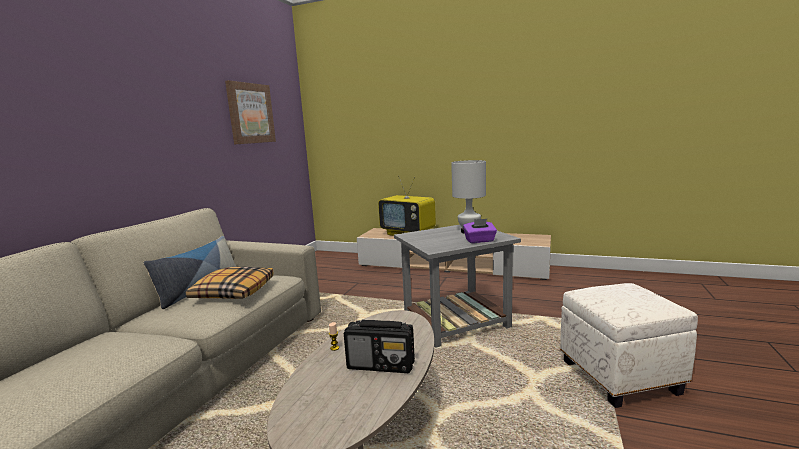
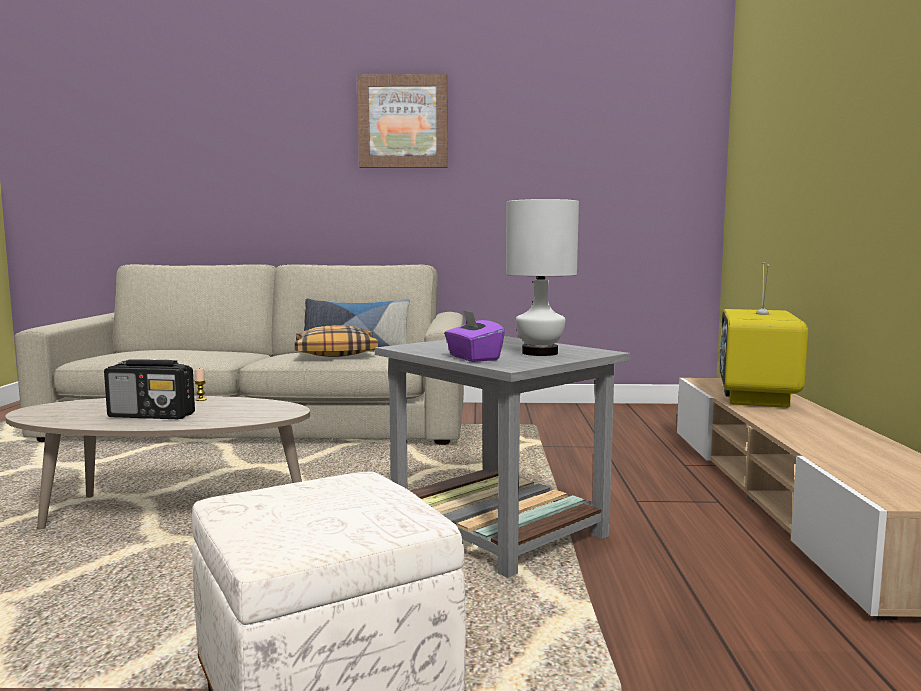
camera: 70 degrees right, 5 degrees down
(250, 113) = (581, 145): picture -> picture (403, 122)
(381, 365) = (152, 416): radio -> radio turned 75 degrees counterclockwise

